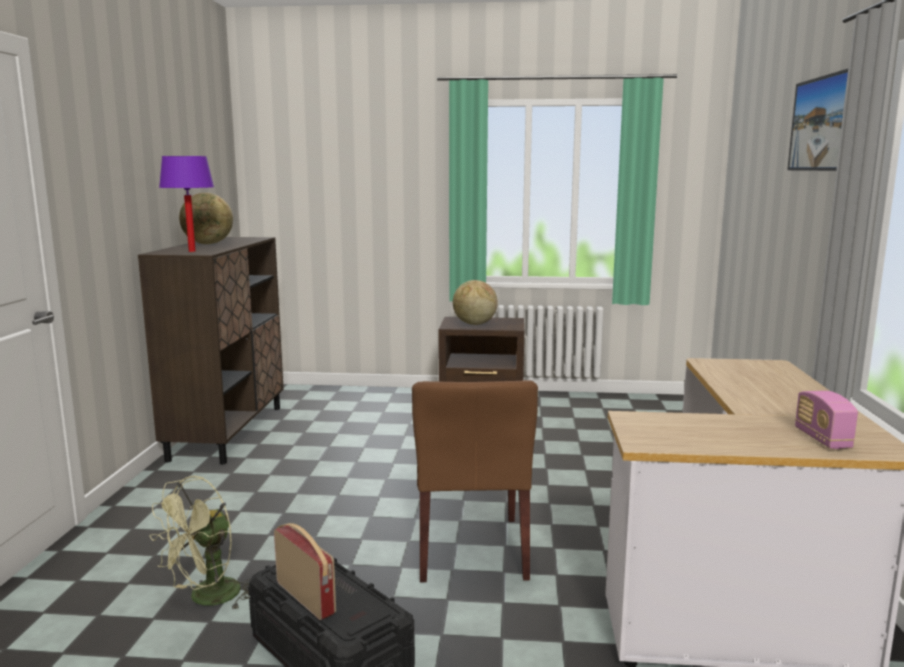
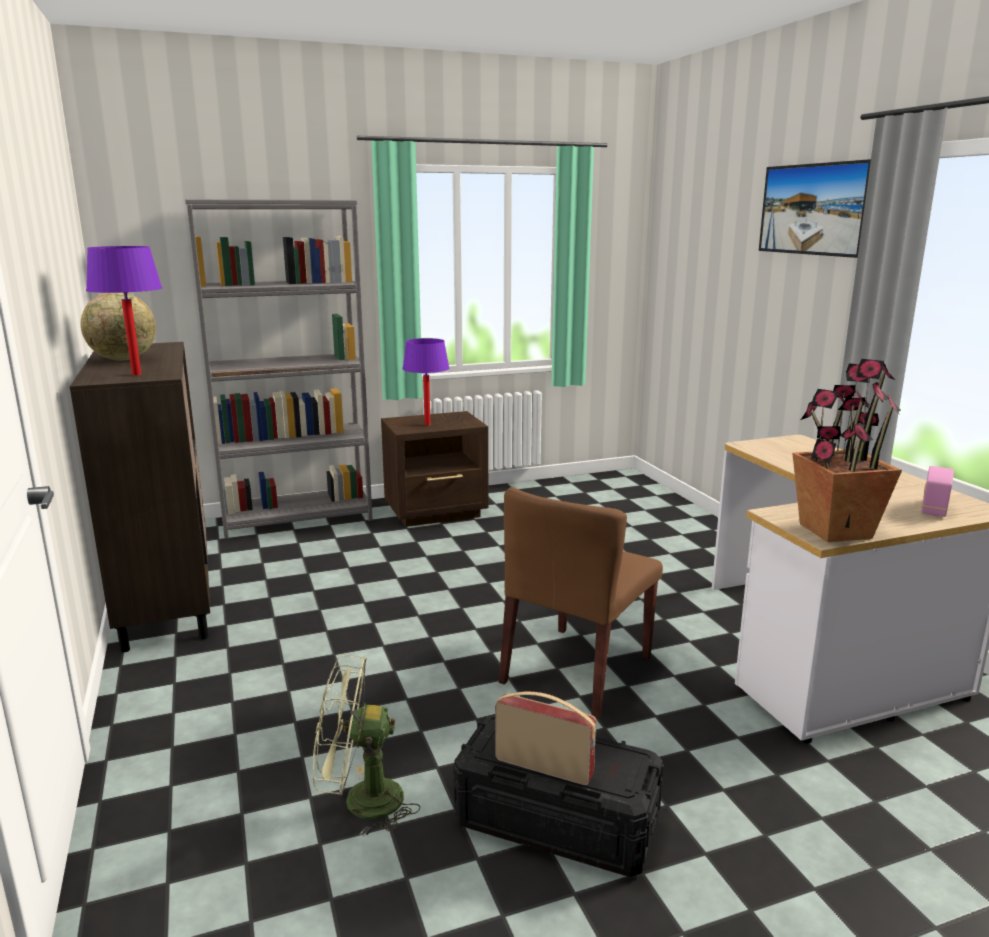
camera: 25 degrees left, 5 degrees up
(207, 599) = (360, 802): green fan -> green fan turned 75 degrees clockwise
(369, 394) = (297, 519): none -> grey bookcase
(471, 549) = (576, 670): brown chair -> brown chair turned 60 degrees clockwise
(474, 324) = (427, 424): globe -> purple table lamp
(667, 439) = (834, 530): none -> potted plant
(822, 439) = (934, 508): radio -> radio turned 60 degrees clockwise

